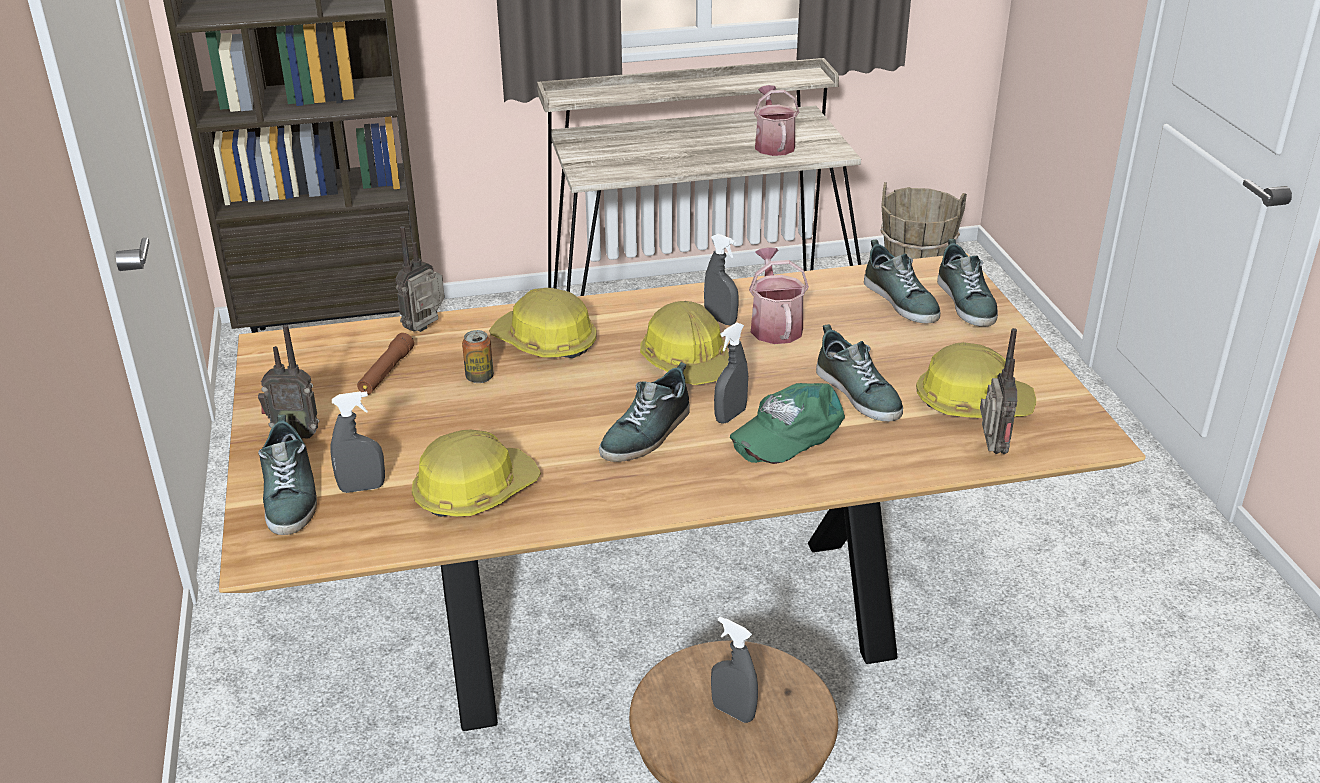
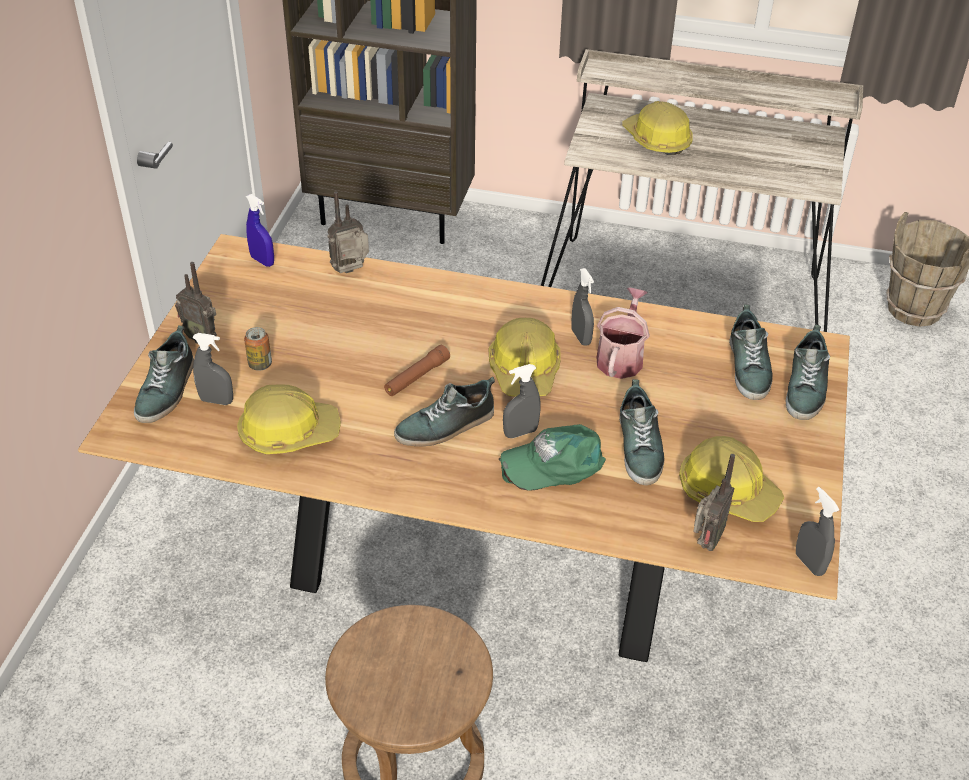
camera: 25 degrees right, 10 degrees up
(311, 345) = (262, 261): none -> blue spray bottle
(386, 372) = (298, 303): brown flashlight -> brown flashlight (417, 377)
(479, 377) = (360, 331): can -> can (260, 364)
(545, 342) = (430, 314): hard hat -> hard hat (657, 140)
(733, 712) = (408, 671): grey spray bottle -> grey spray bottle (809, 563)
(773, 144) = (771, 162): watering can -> none

